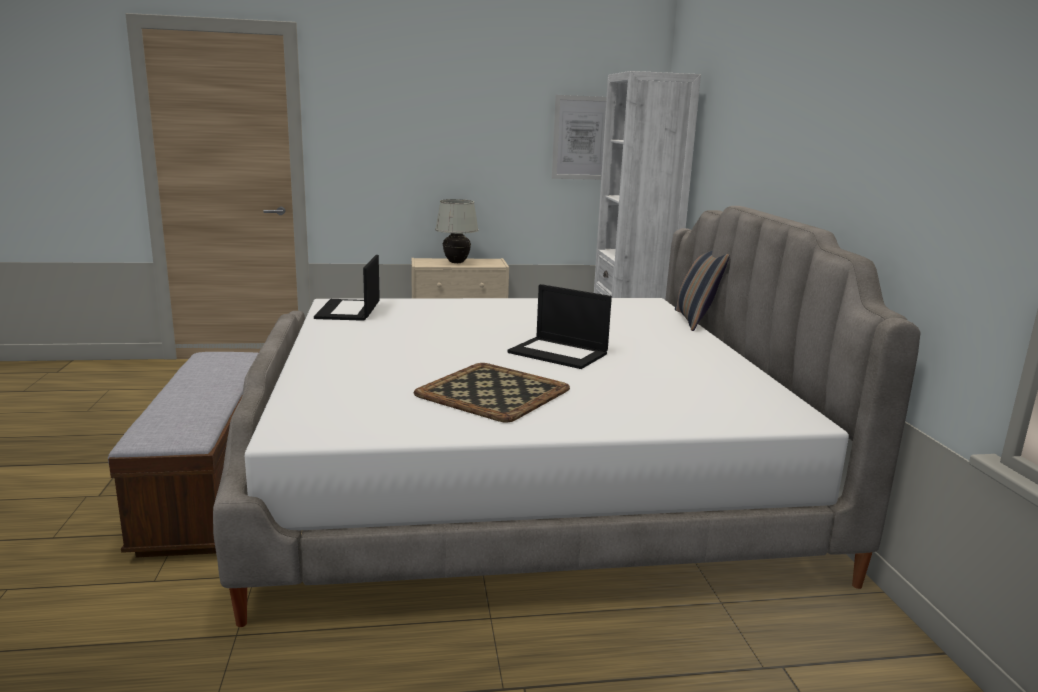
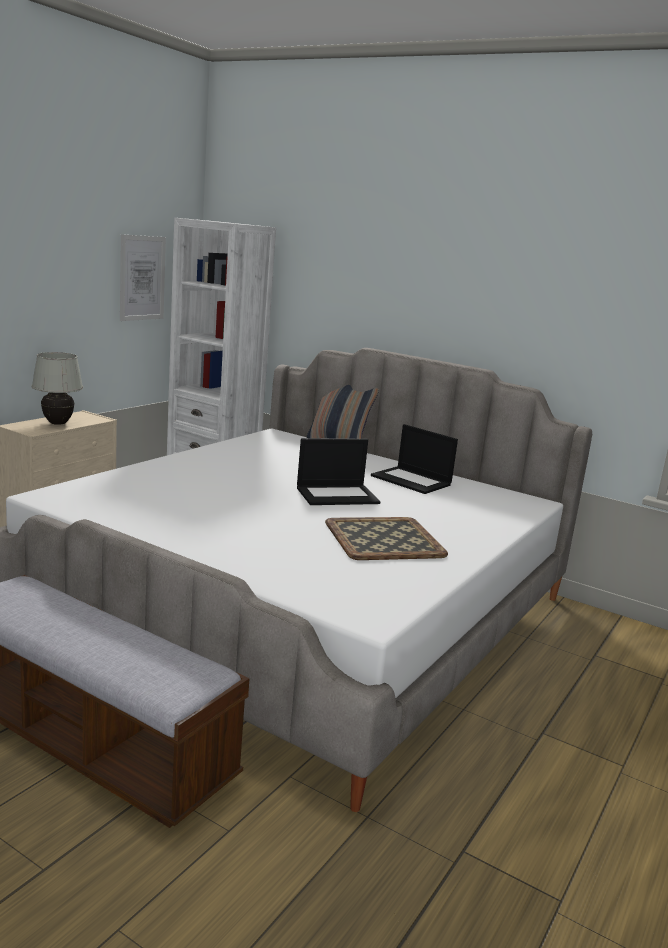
camera: 50 degrees left, 0 degrees up
(349, 311) = (86, 501): laptop -> laptop (412, 480)

